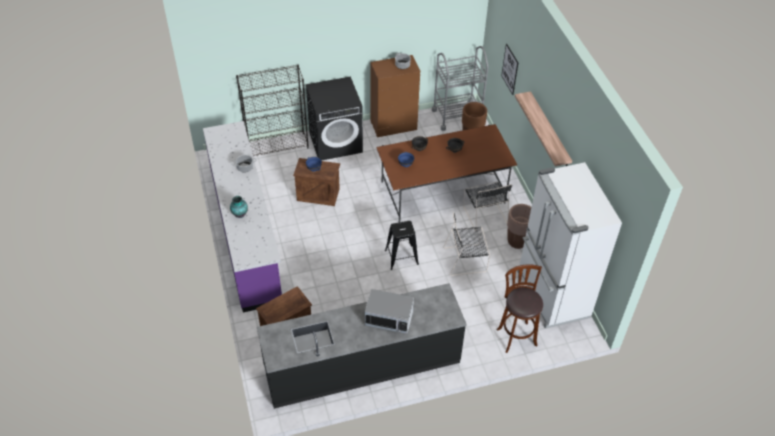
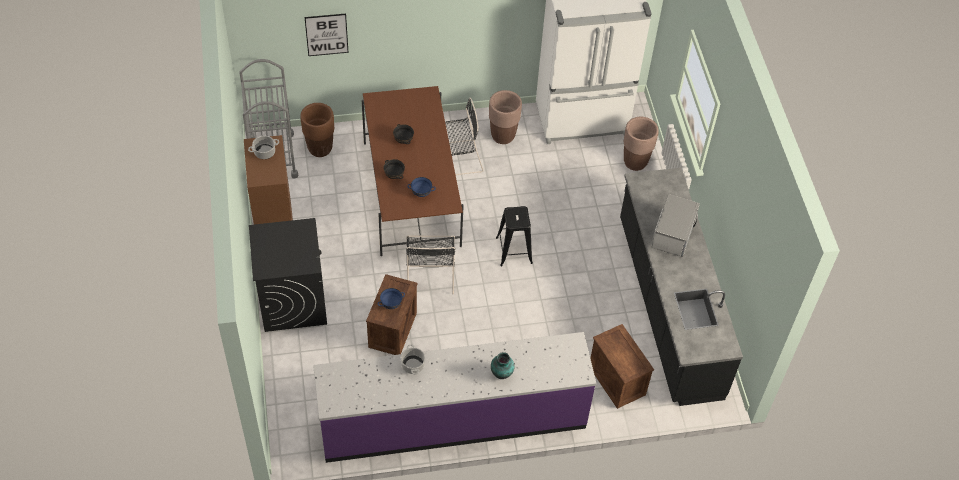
camera: 85 degrees left, 5 degrees up
(277, 145) = (284, 373): black bookcase -> none
(466, 259) = (524, 187): black chair -> black chair (430, 273)
(516, 335) = (635, 162): brown stool -> brown planter
(549, 131) = (454, 19): shelf -> none

